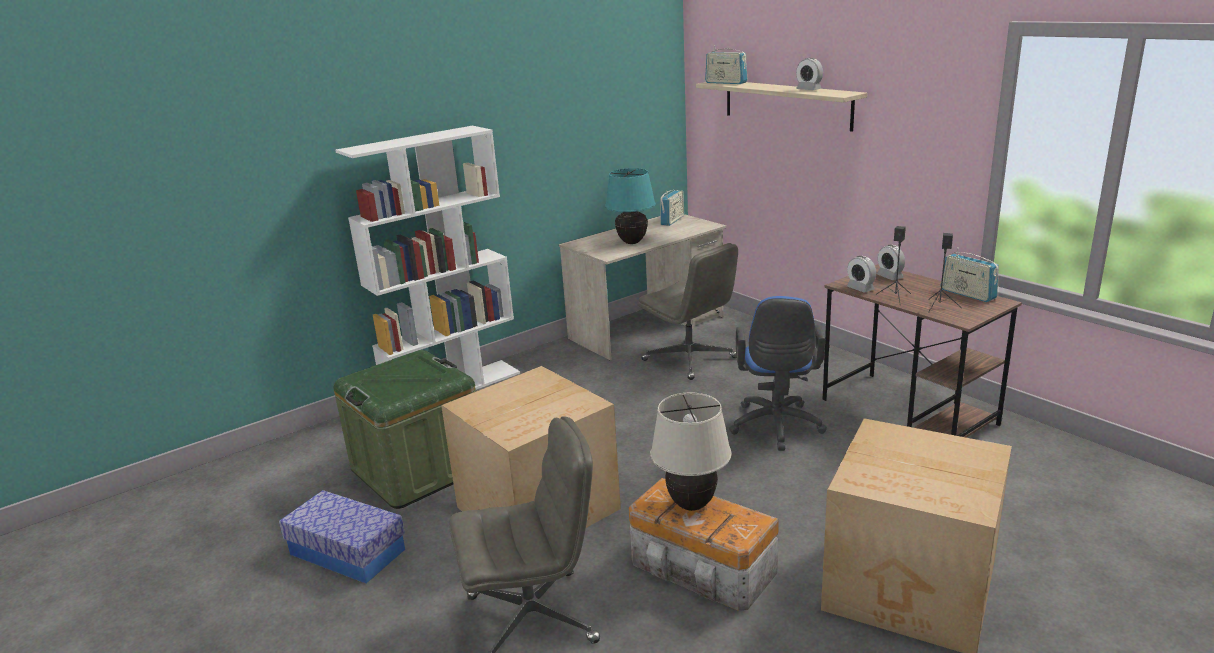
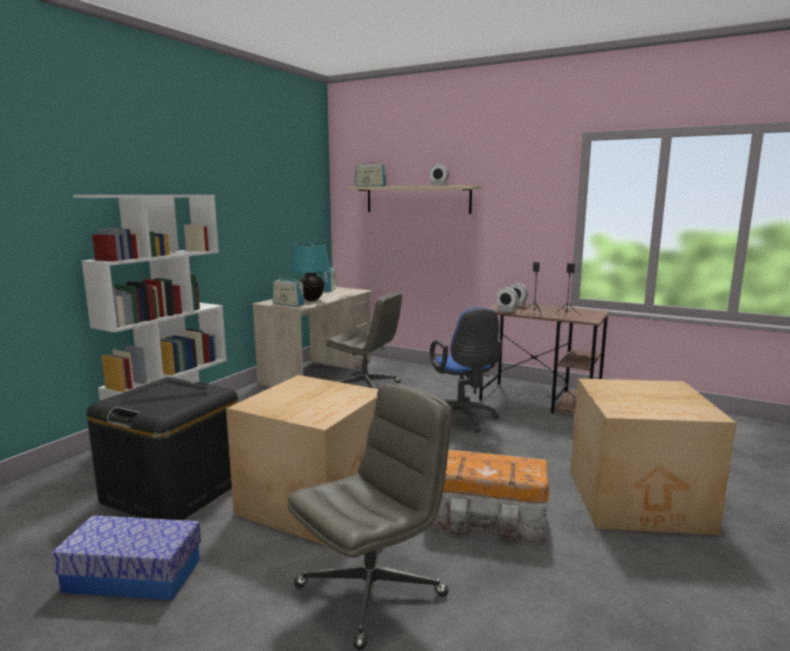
camera: 25 degrees left, 10 degrees down
(418, 469) = (174, 491): green storage box -> black storage box
(691, 504) = (476, 461): beige table lamp -> none
(967, 294) = (574, 310): radio -> radio (288, 304)

